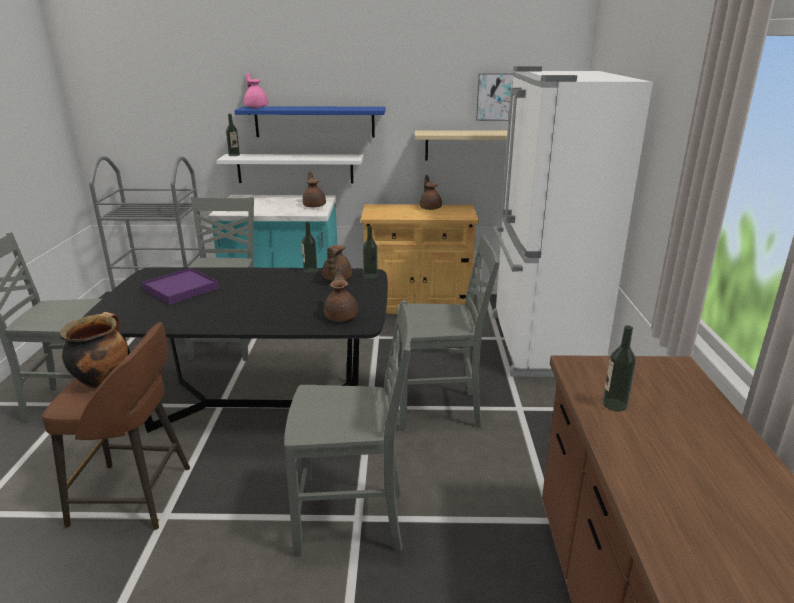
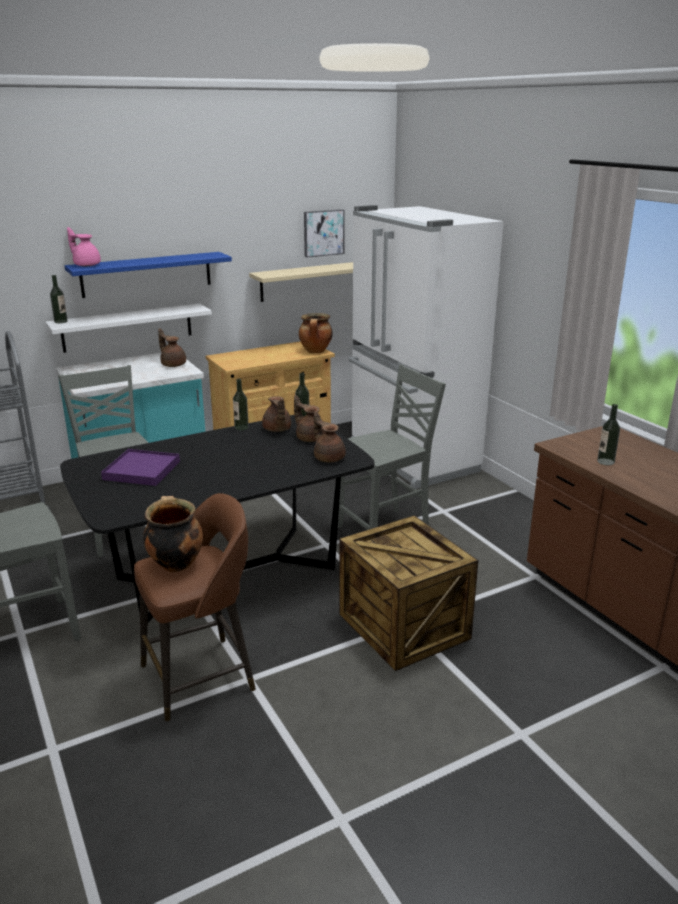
camera: 30 degrees left, 0 degrees up
(353, 522) = (405, 626): grey chair -> crate
(430, 208) = (275, 349): brown teapot -> brown teapot (310, 438)
(463, 215) = (316, 351): none -> cooking pot

